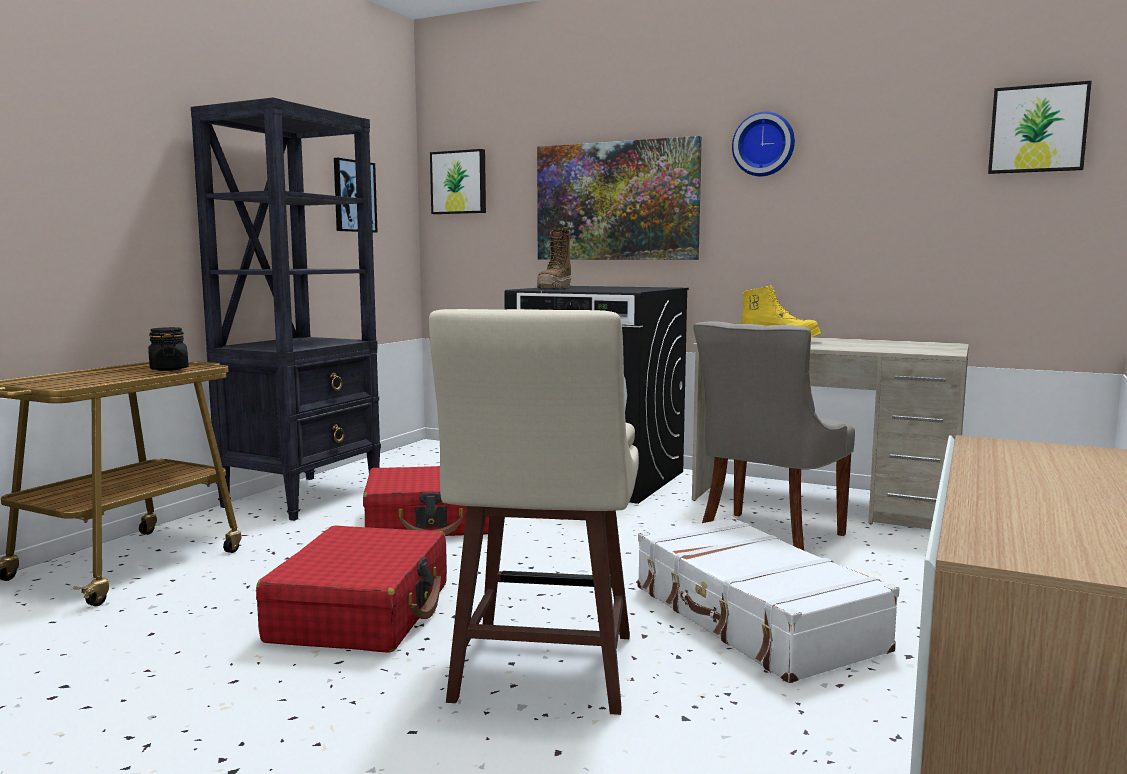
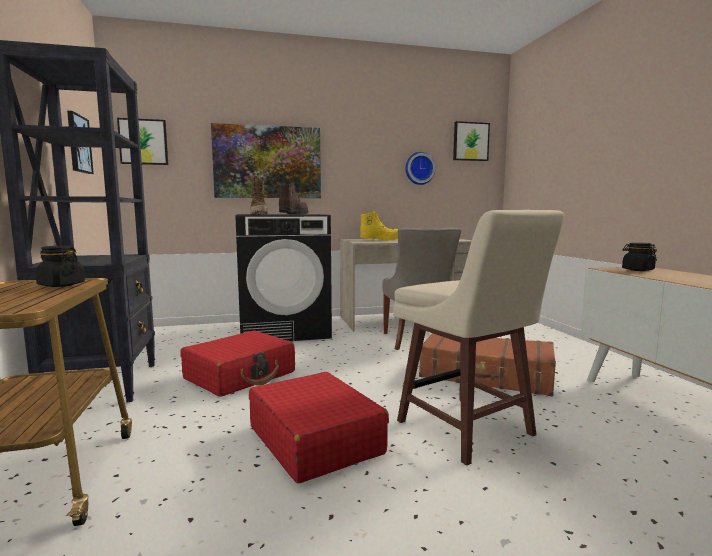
camera: 40 degrees left, 0 degrees up
(614, 288) = (293, 214): none -> brown boot
(753, 619) = (486, 375): white suitcase -> brown suitcase
(764, 144) = (354, 136): wall clock -> wall clock (419, 168)
(1043, 454) = (637, 270): none -> black jar

